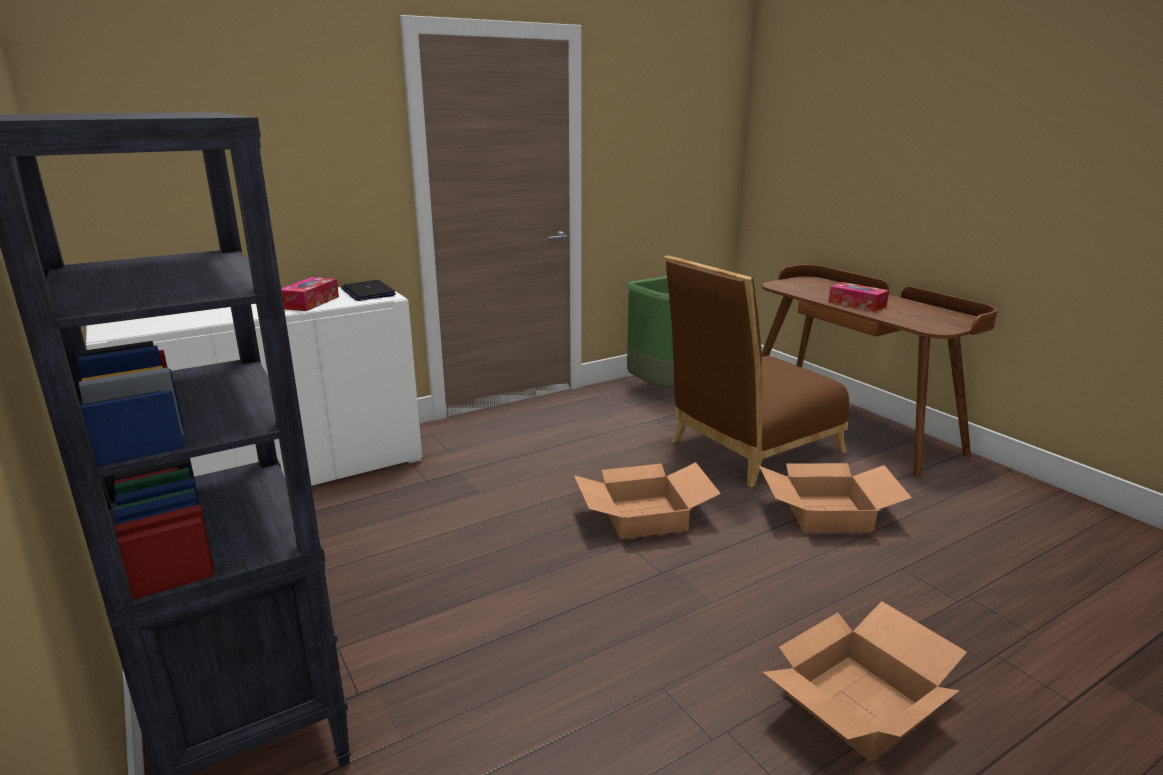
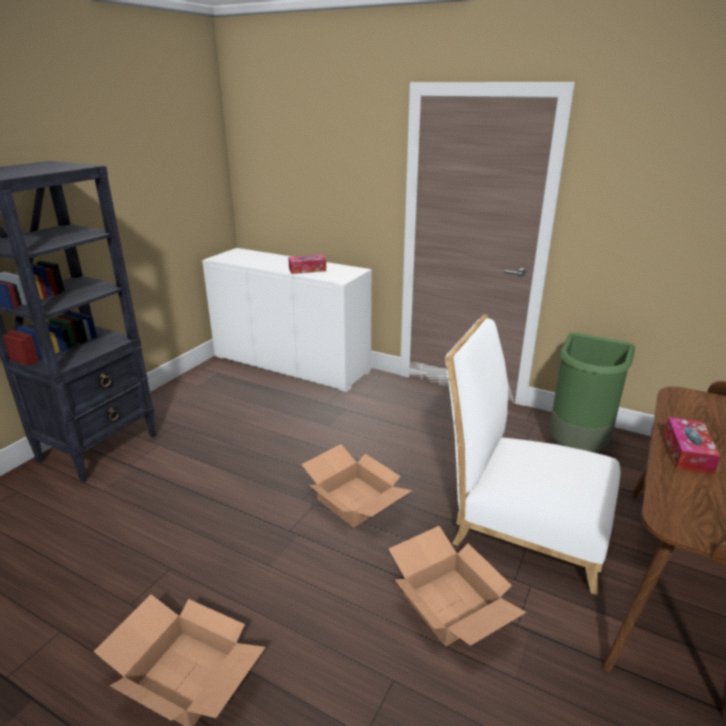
camera: 60 degrees right, 5 degrees up
(368, 292) = (344, 273): laptop -> none
(748, 449) = (522, 524): brown chair -> white chair

